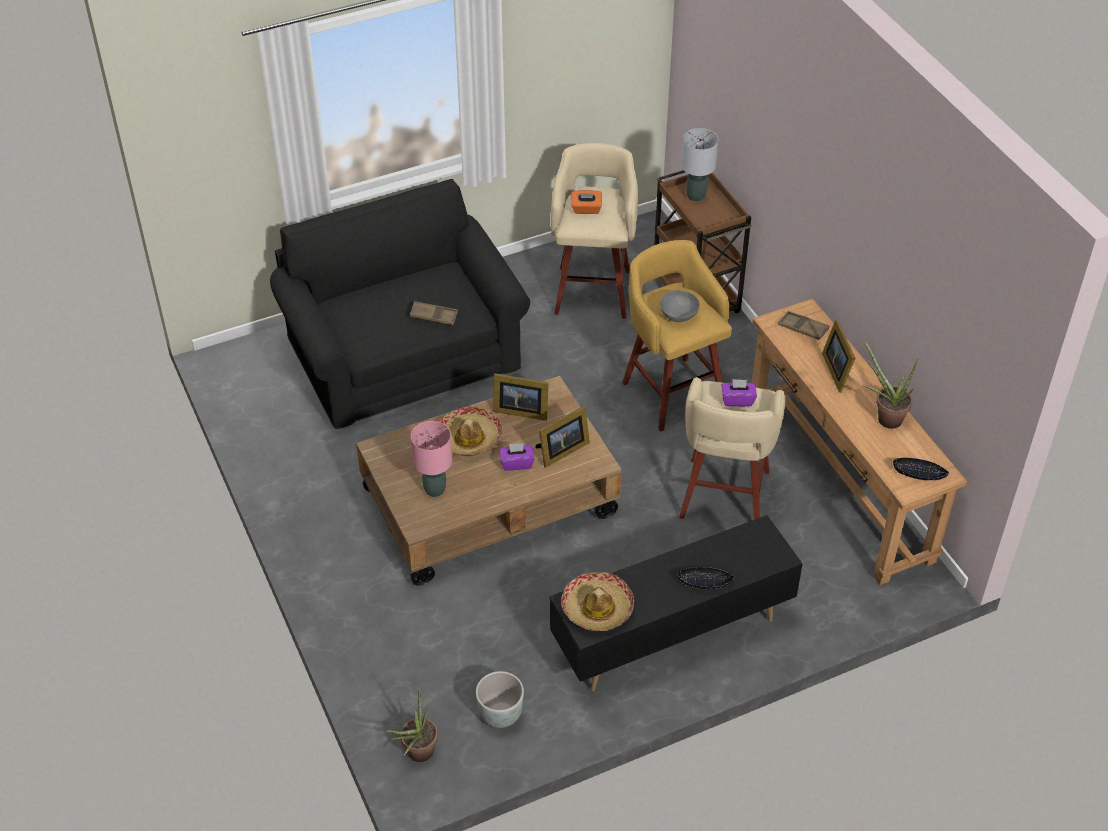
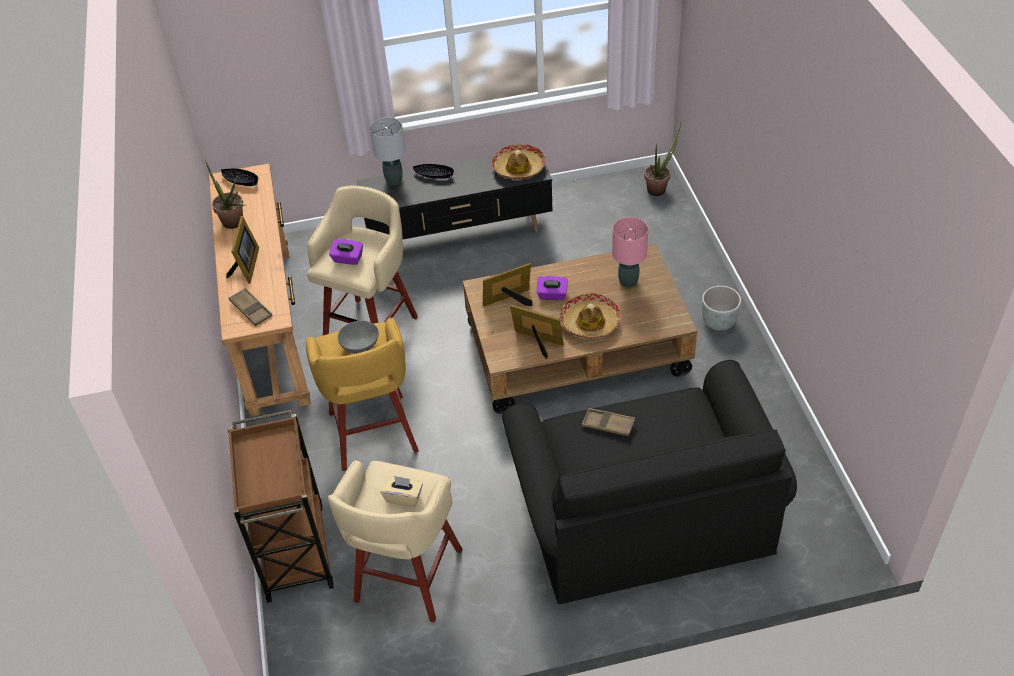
camera: 165 degrees left, 0 degrees up
(500, 714) = (597, 204): grey planter -> grey planter (718, 323)
(586, 209) = (404, 497): orange tissue box -> beige tissue box
(696, 196) = (270, 480): grey table lamp -> grey table lamp (394, 180)

